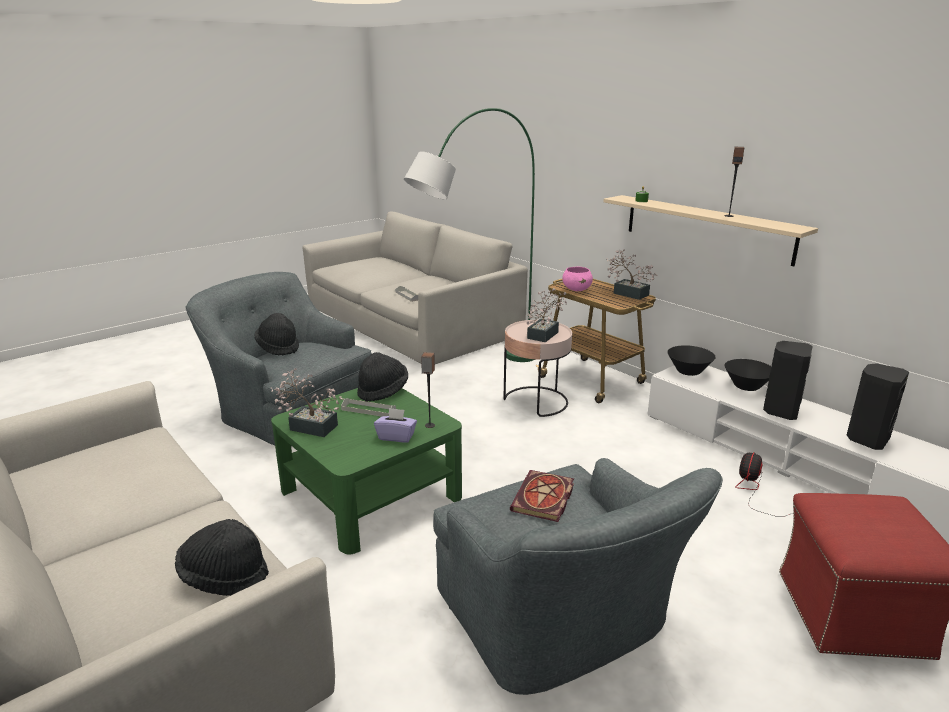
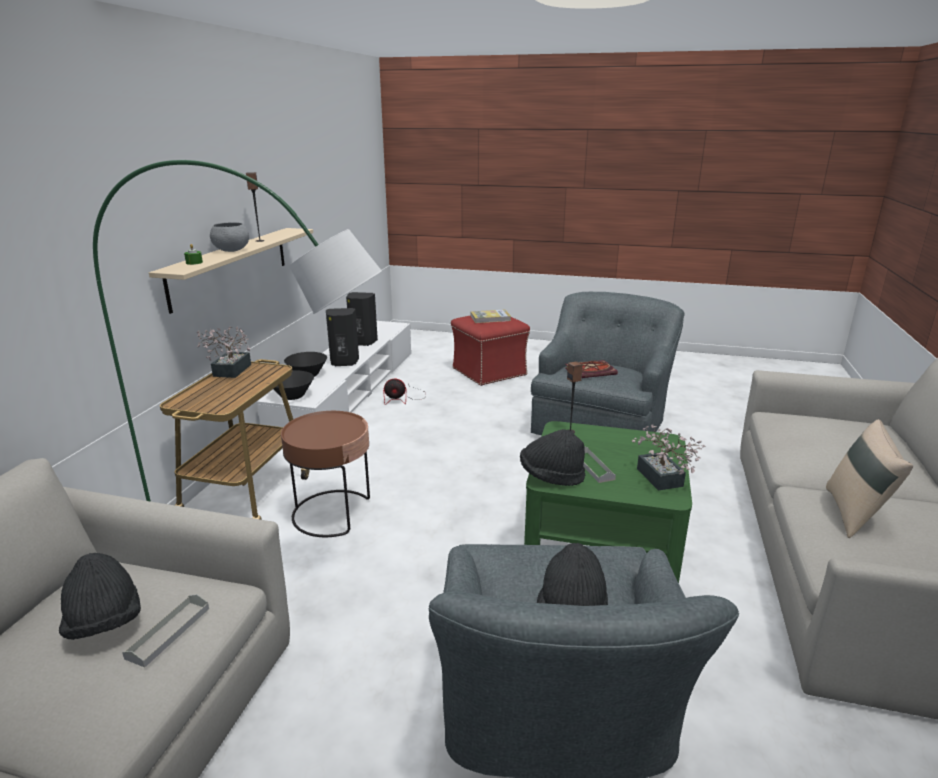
camera: 125 degrees left, 0 degrees up
(139, 481) = (855, 514): none -> beige pillow
(224, 577) = (802, 424): black hat -> black hat (105, 623)
(396, 437) = (606, 437): purple tissue box -> none
(536, 401) = (333, 513): pink side table -> brown side table
(545, 334) = (327, 425): potted plant -> none
(577, 289) = (233, 395): pink bowl -> none
(683, 208) = (231, 250): none -> grey bowl
(880, 524) = (490, 318): none -> book

